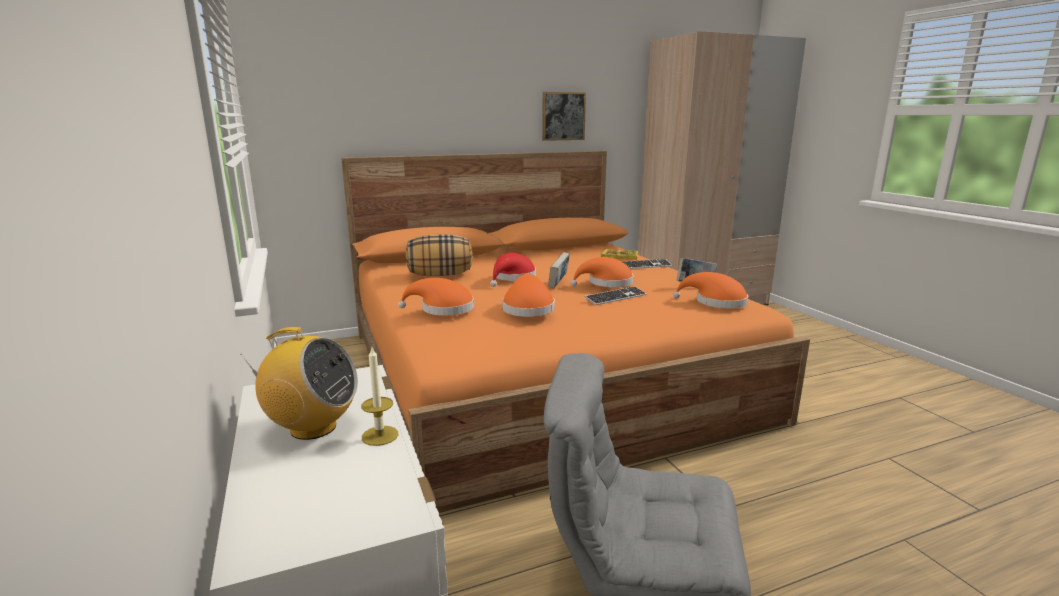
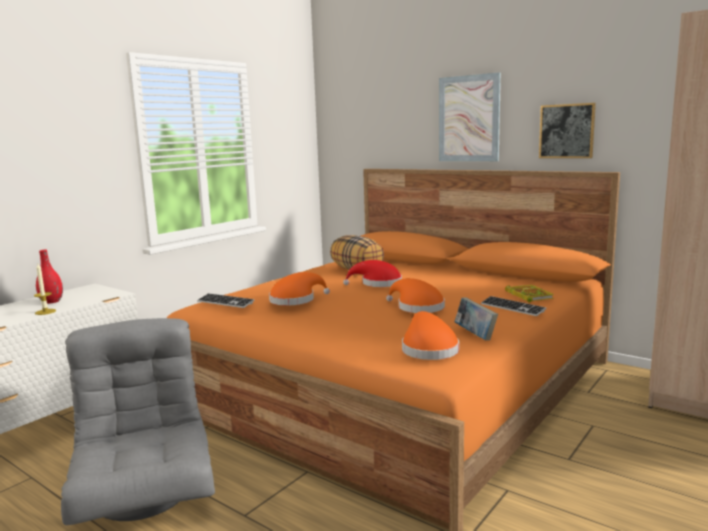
camera: 60 degrees right, 5 degrees down
(312, 428) = (51, 302): radio -> red vase
(443, 309) = (272, 286): orange hat -> none
(472, 100) = (469, 118): none -> picture
(558, 284) = (384, 296): book -> none
(616, 297) = (381, 317): keyboard -> keyboard (225, 302)

